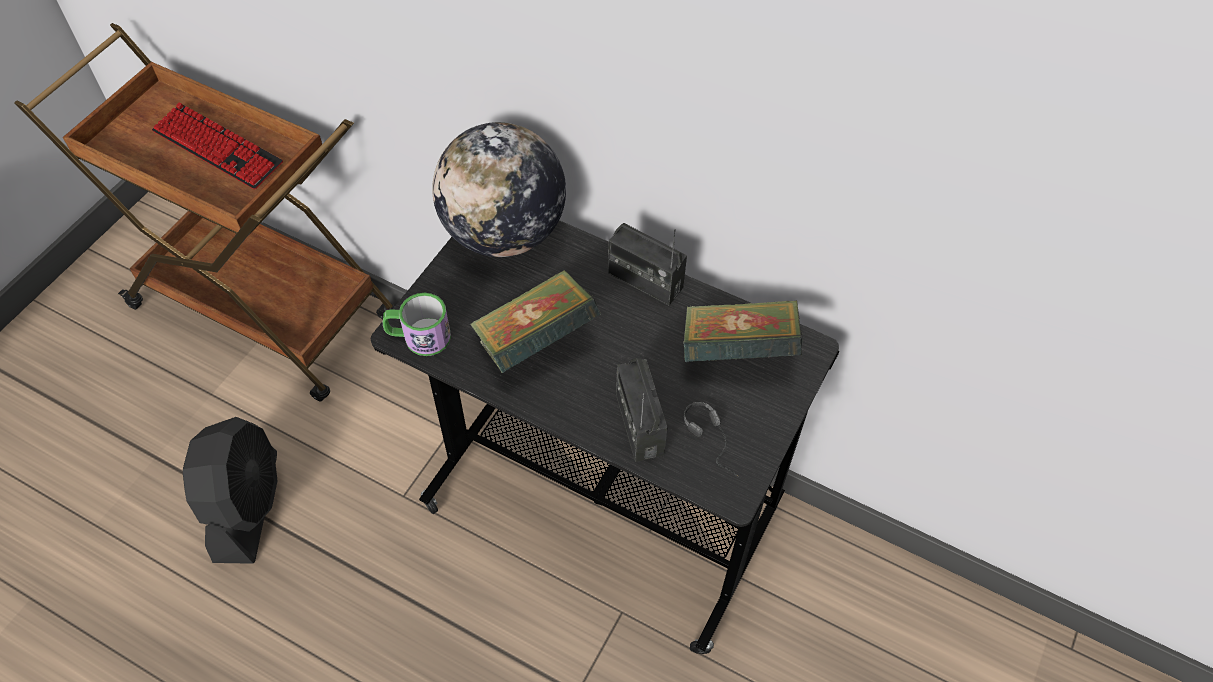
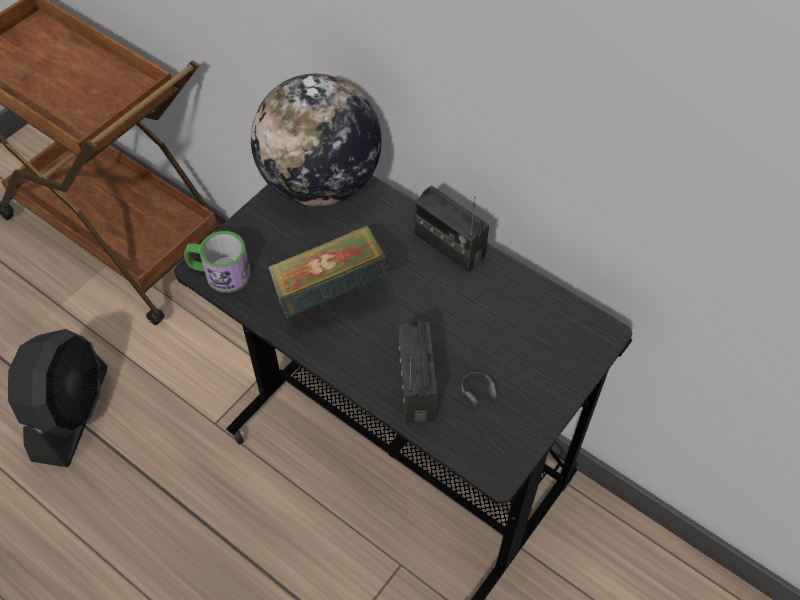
camera: 10 degrees right, 0 degrees up
(217, 148) = (78, 76): keyboard -> none
(737, 352) = (528, 327): book -> none

